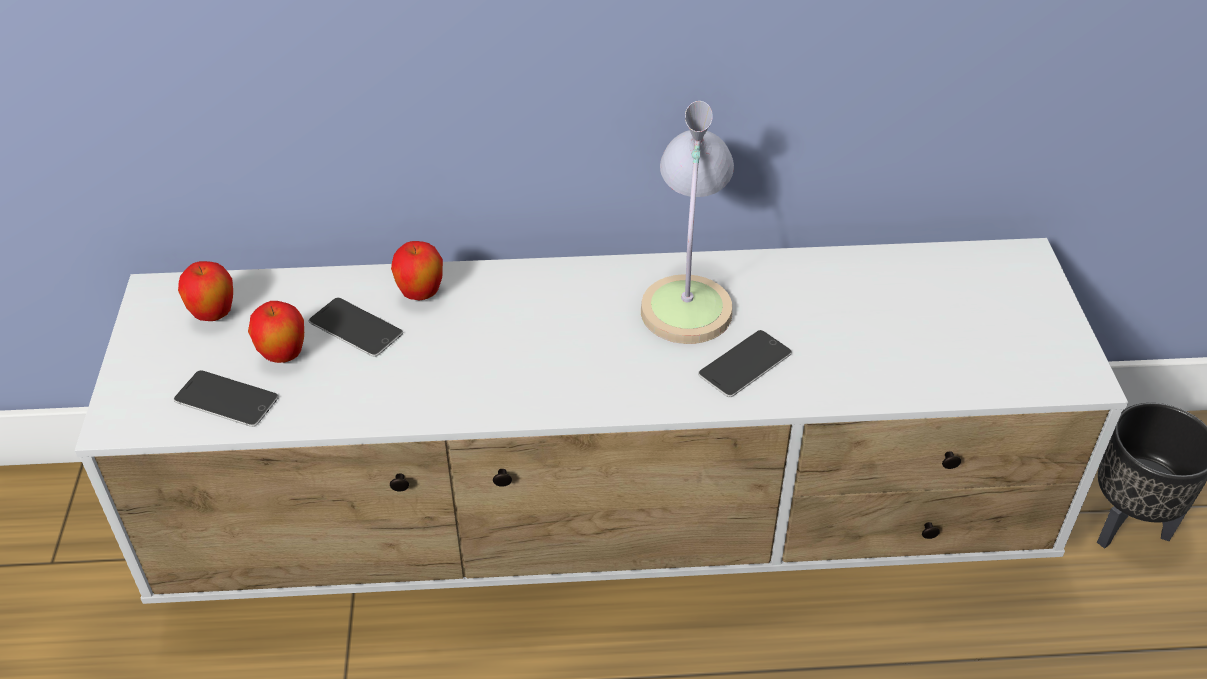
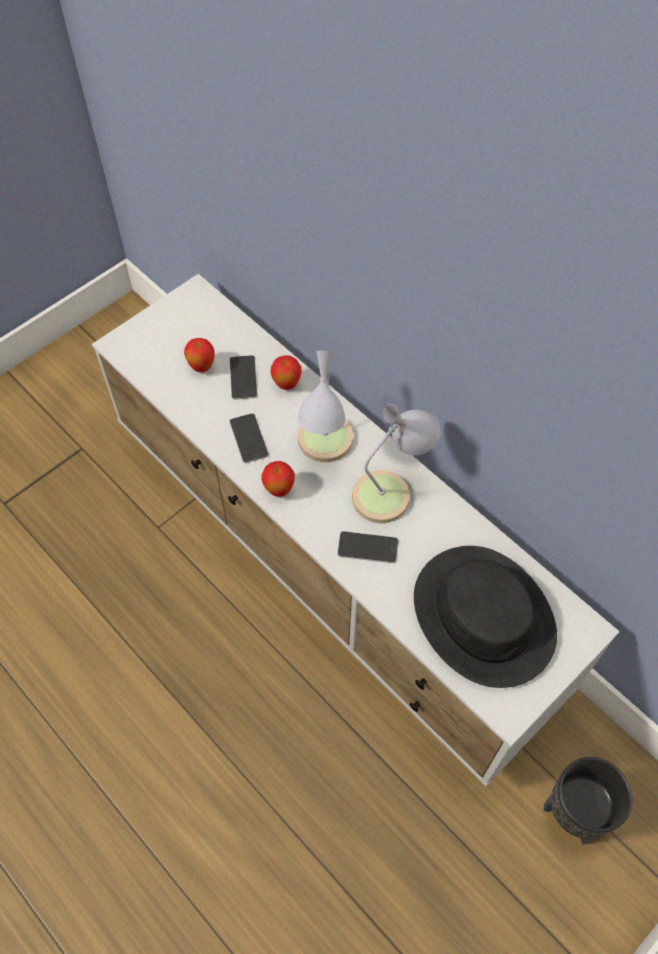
camera: 50 degrees right, 15 degrees up
(214, 315) = (202, 323): apple -> apple (279, 489)
(226, 399) = (160, 368): phone -> phone (248, 438)
(559, 319) = (324, 449): none -> table lamp
(936, 323) = (484, 616): none -> black hat

